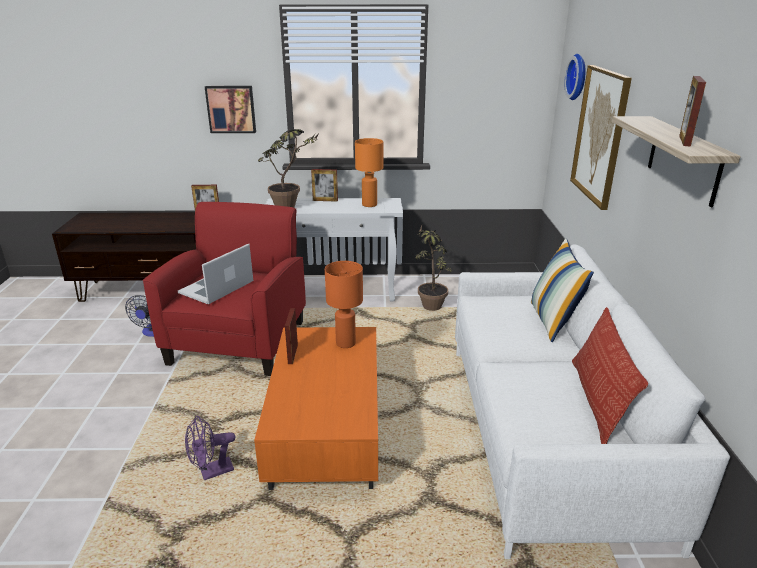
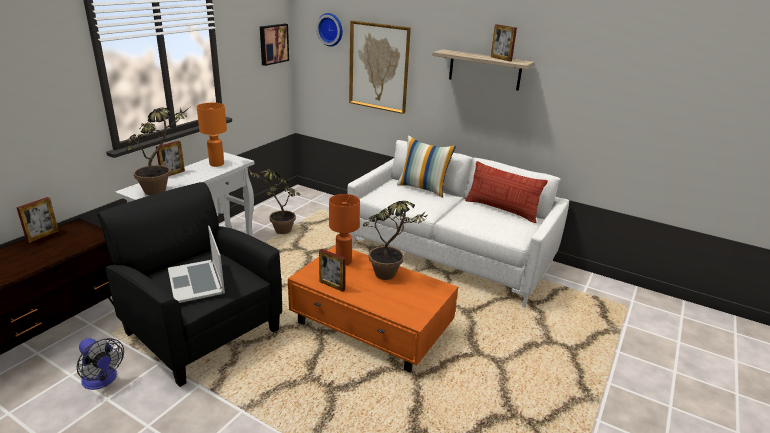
camera: 60 degrees left, 0 degrees up
(211, 472) = (366, 396): purple fan -> none
(231, 109) = (42, 104): picture -> picture (273, 44)
(239, 341) = (202, 331): red armchair -> black armchair
(345, 383) = (391, 277): none -> potted plant

